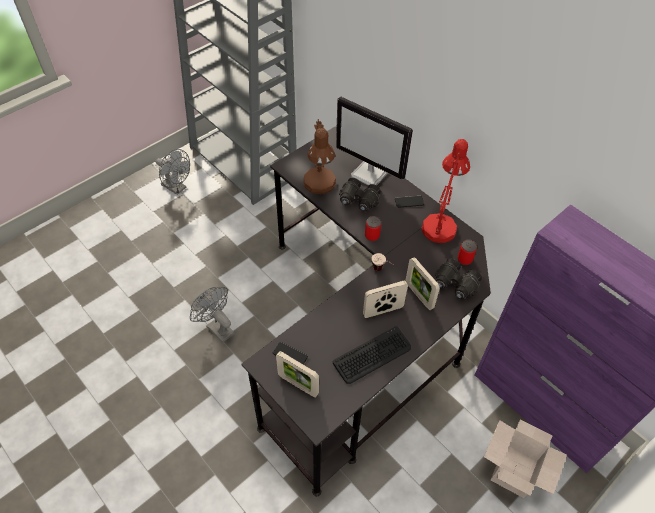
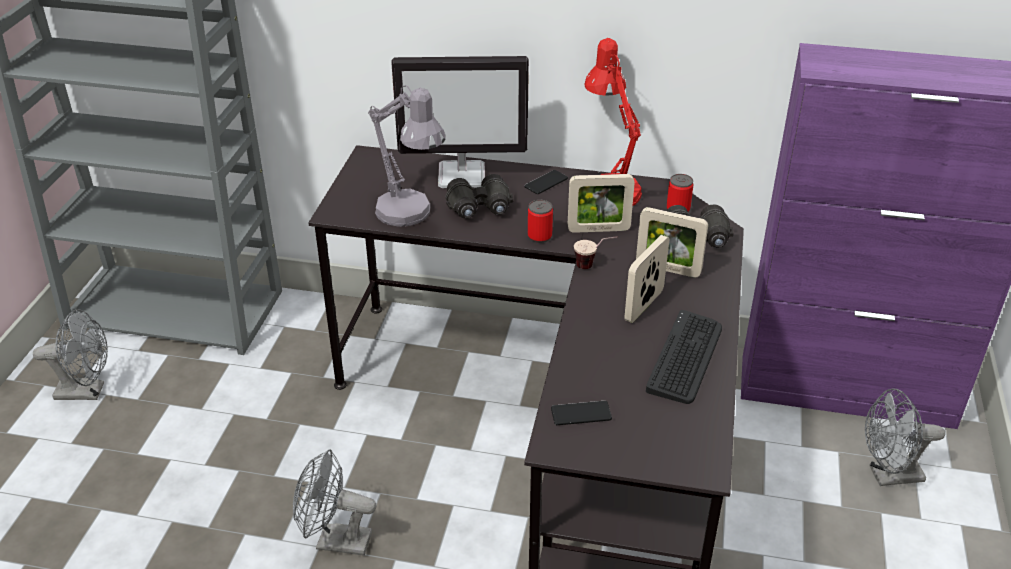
camera: 35 degrees left, 15 degrees down
(298, 385) = (630, 440): picture frame -> picture frame (598, 229)
(320, 187) = (410, 216): brown table lamp -> grey table lamp
(514, 472) = (888, 476): cardboard box -> grey fan

